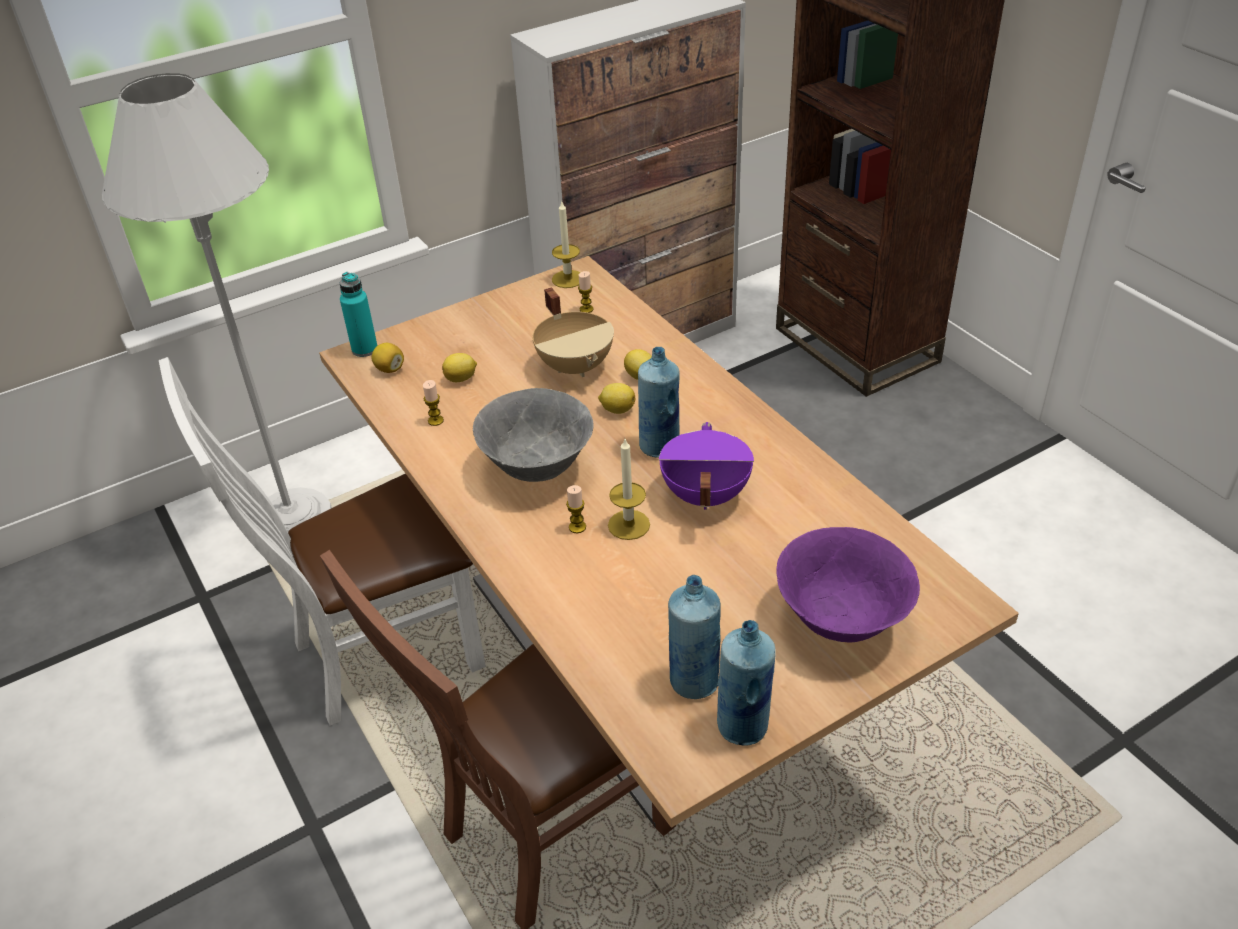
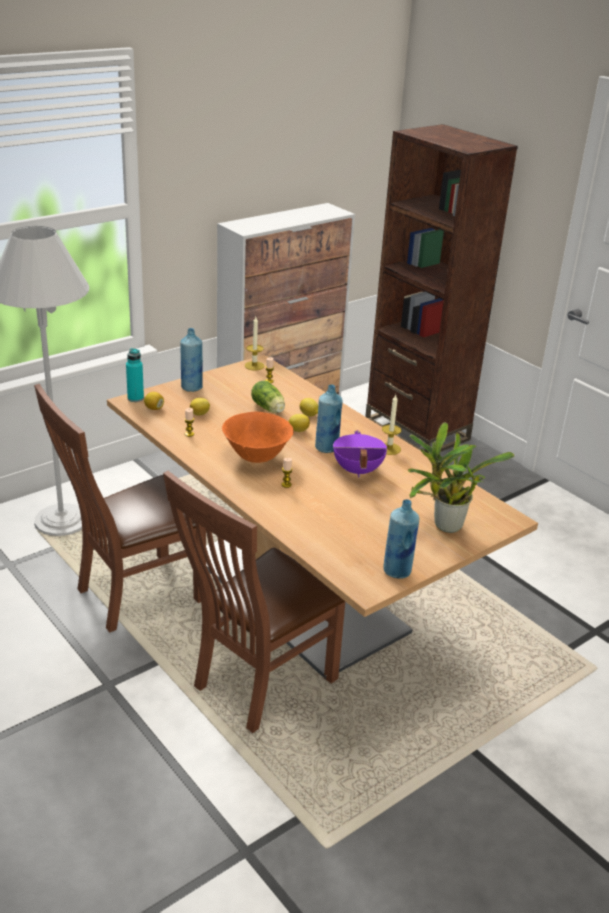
camera: 10 degrees left, 10 degrees down
(375, 656) = (132, 595): white chair -> brown chair
(538, 469) = (257, 458): grey bowl -> orange bowl
(576, 366) = (269, 409): beige cooking pot -> lettuce
(629, 525) = (316, 484): candle -> candle (389, 448)
(694, 681) = (367, 552): blue bottle -> blue bottle (191, 387)
(841, 622) = (443, 527): purple bowl -> potted plant

